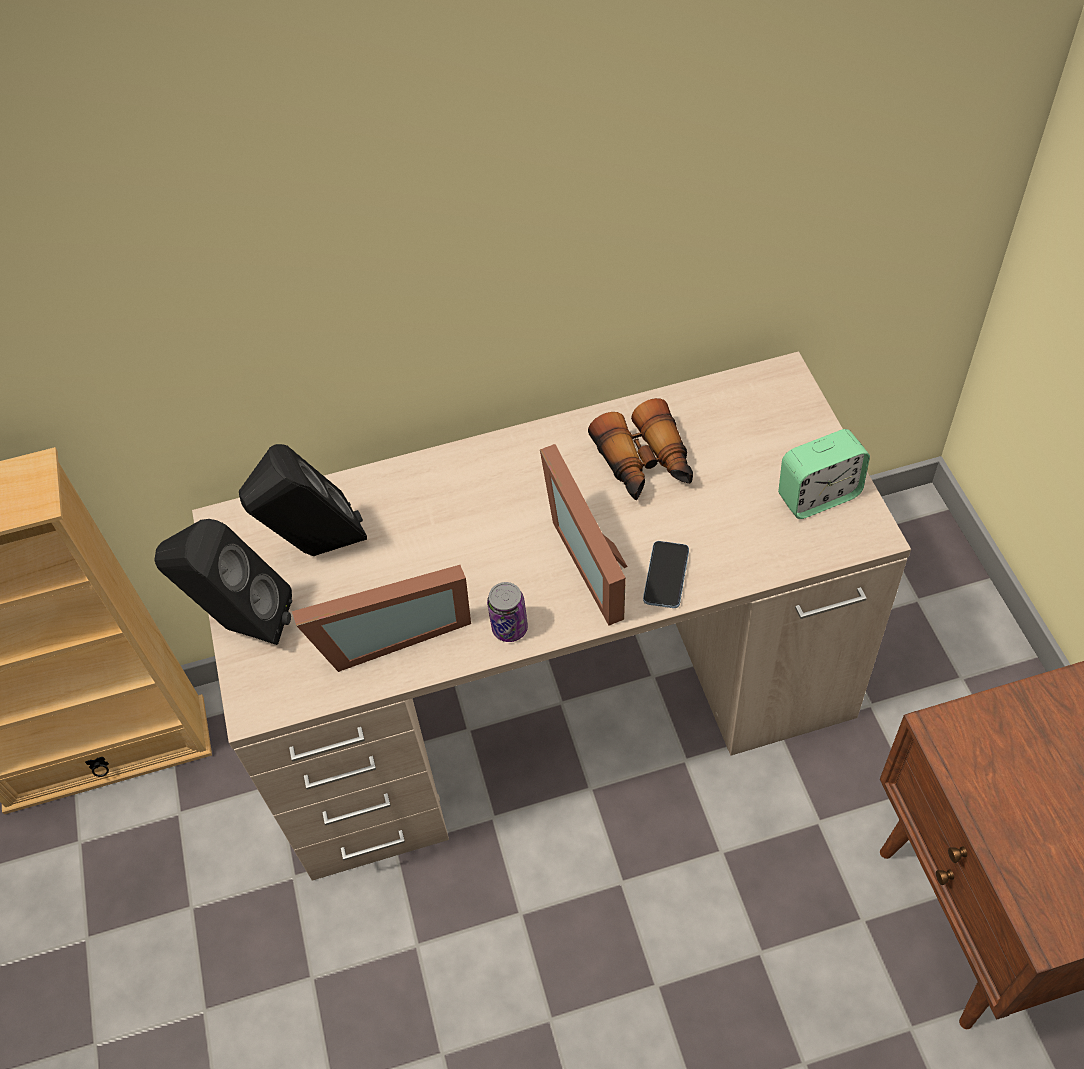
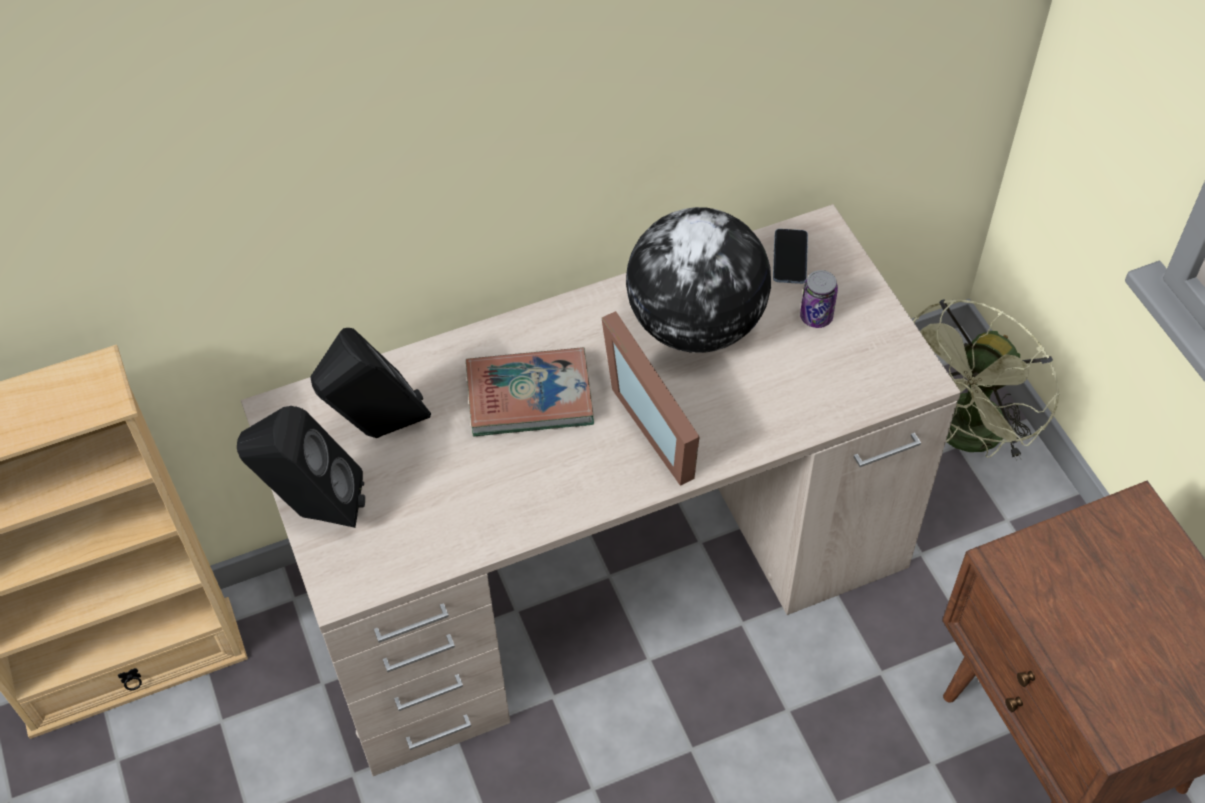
camera: 10 degrees left, 0 degrees up
(390, 631) = (465, 507): picture frame -> none
(470, 525) = (529, 397): none -> book
(510, 628) = (583, 495): can -> can (816, 317)
(645, 464) = (695, 325): binoculars -> globe
(666, 576) = (730, 433): phone -> phone (790, 258)
(818, 496) = (868, 346): alarm clock -> none
(925, 592) = (964, 437): none -> green fan

